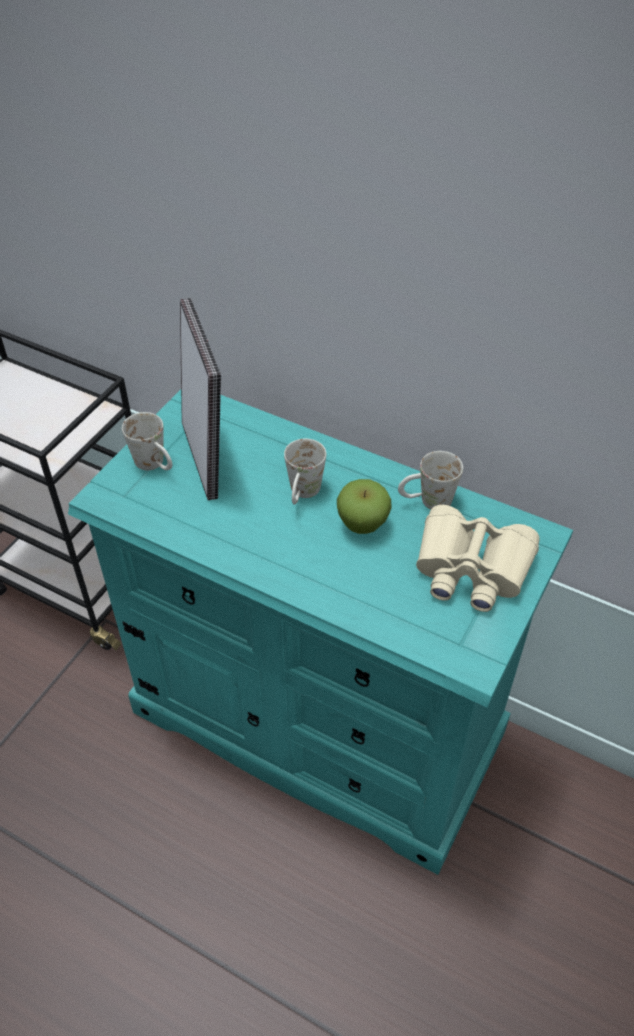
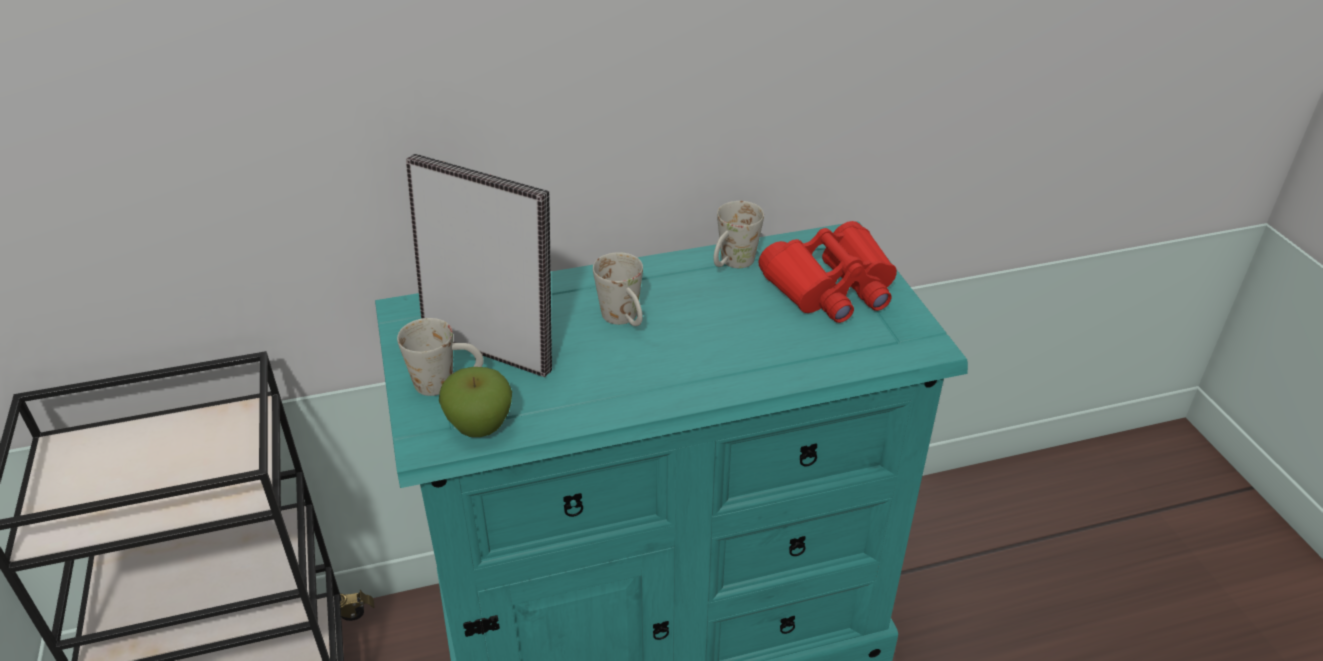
camera: 45 degrees left, 10 degrees down
(362, 524) = (707, 310): apple -> apple (480, 427)
(471, 568) = (831, 288): beige binoculars -> red binoculars

